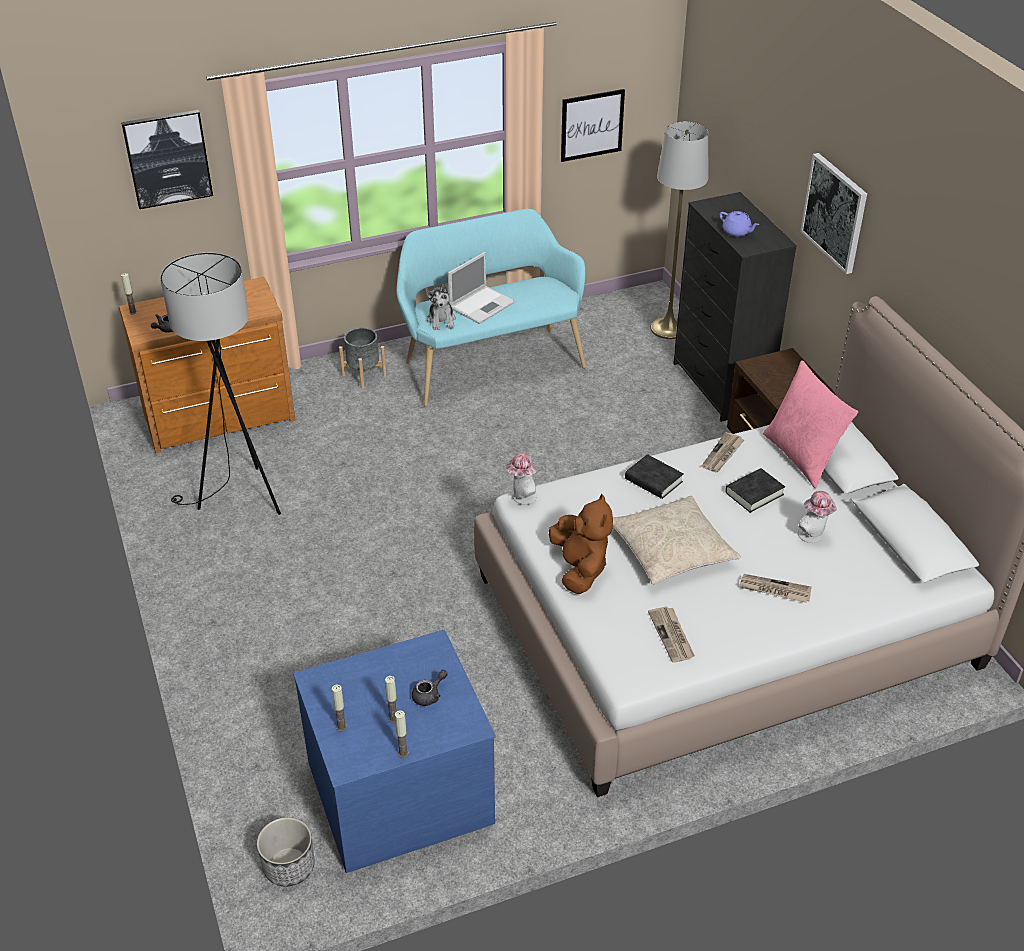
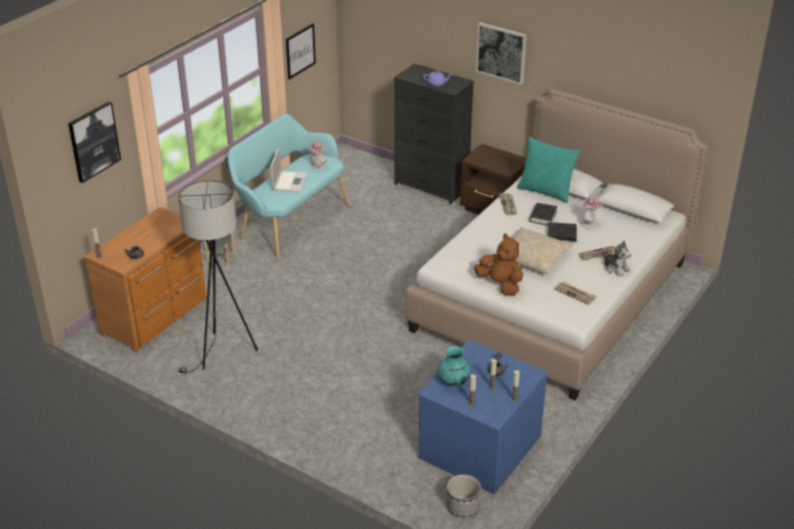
camera: 35 degrees left, 5 degrees down
(354, 681) = (453, 382): none -> turquoise vase
(441, 320) = (275, 198): plush toy -> plush toy (615, 268)
(521, 497) = (433, 265): hat -> hat (317, 167)
(653, 480) = (489, 230): black book -> black book (561, 234)
(668, 328) = (372, 167): grey floor lamp -> none
(802, 456) = (546, 191): pink pillow -> turquoise pillow

